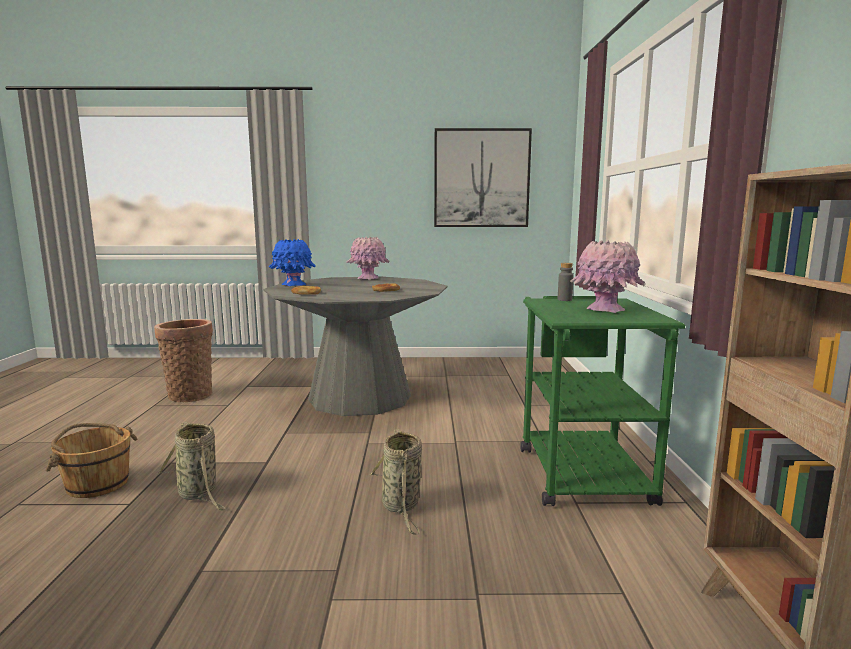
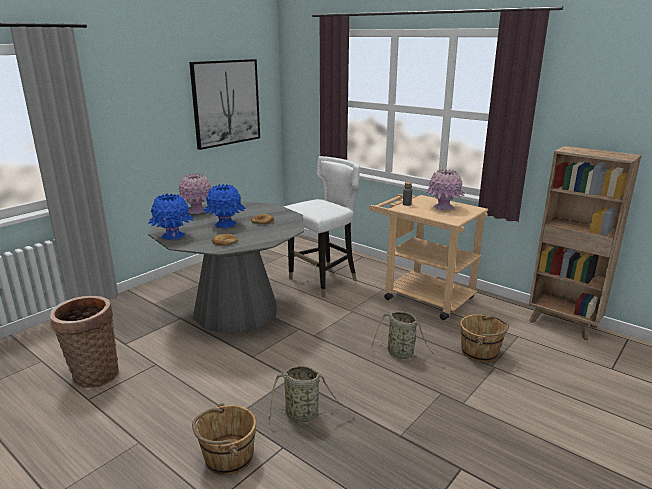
camera: 50 degrees left, 10 degrees up
(352, 286) = (225, 224): none -> blue vase
(492, 407) = (323, 281): none -> white chair
(502, 568) = (480, 352): none -> brown bucket
(578, 469) = (421, 296): green cart -> beige cart

